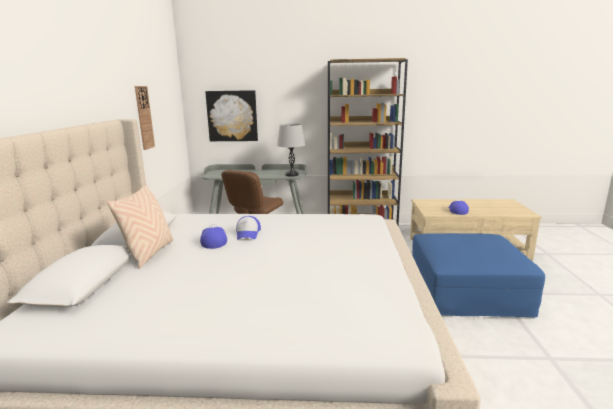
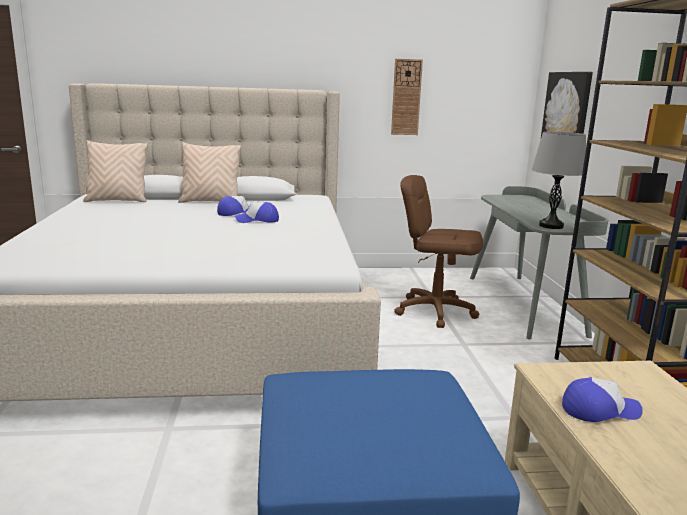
camera: 80 degrees right, 0 degrees up
(91, 308) = (117, 201): none -> beige pillow

